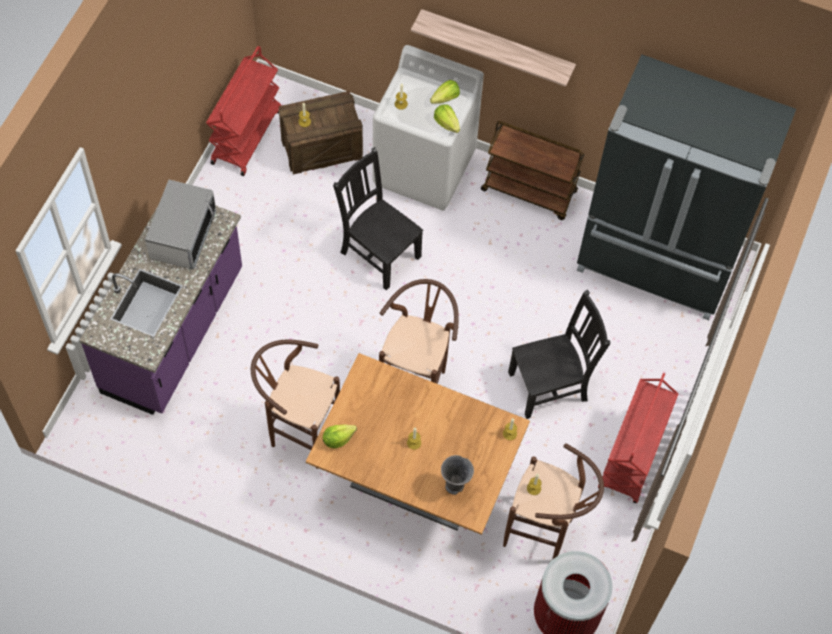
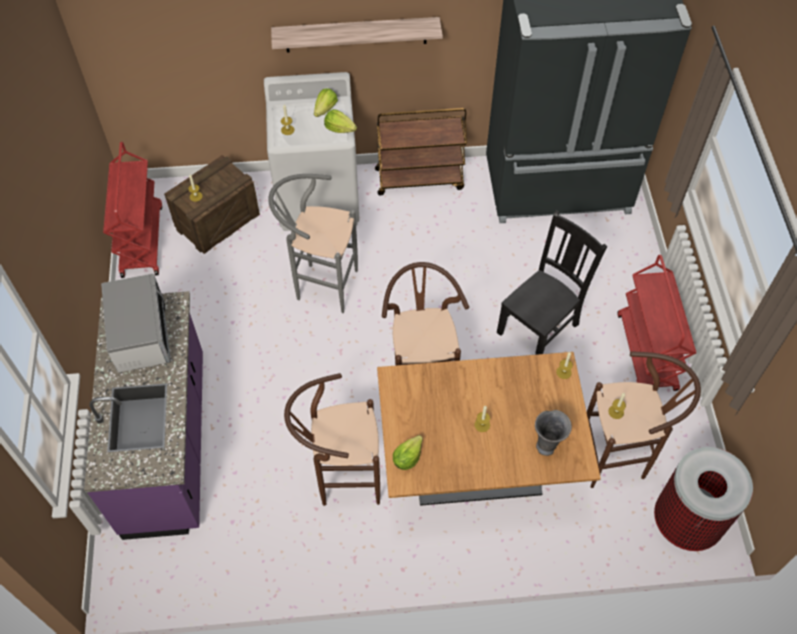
camera: 25 degrees left, 5 degrees down
(378, 252) = (320, 285): black chair -> grey stool

